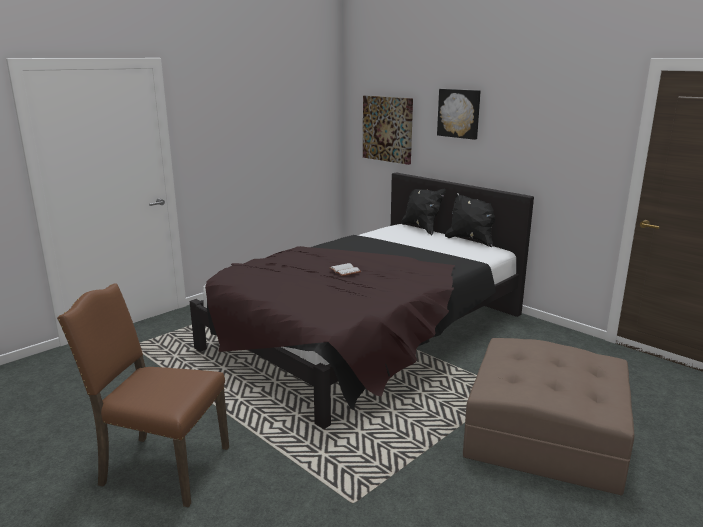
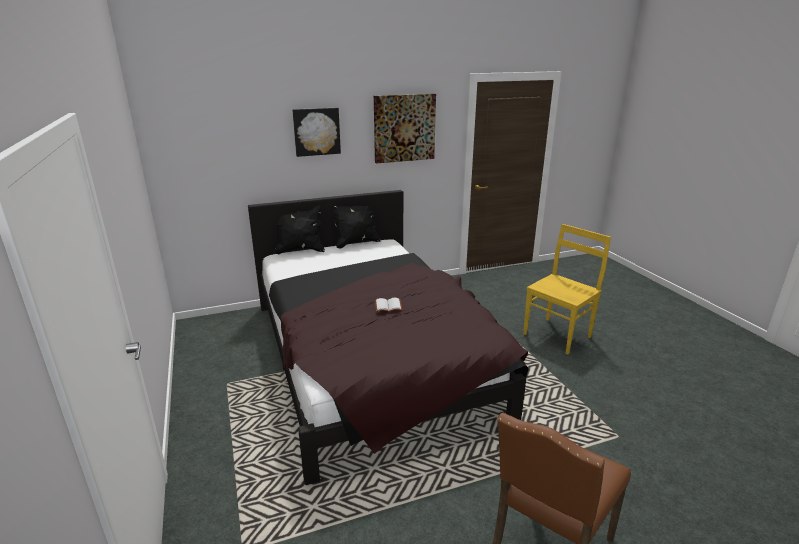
camera: 65 degrees left, 5 degrees up
(388, 129) = (224, 160): picture -> picture (404, 128)
(545, 434) = (558, 335): brown ottoman -> yellow chair

